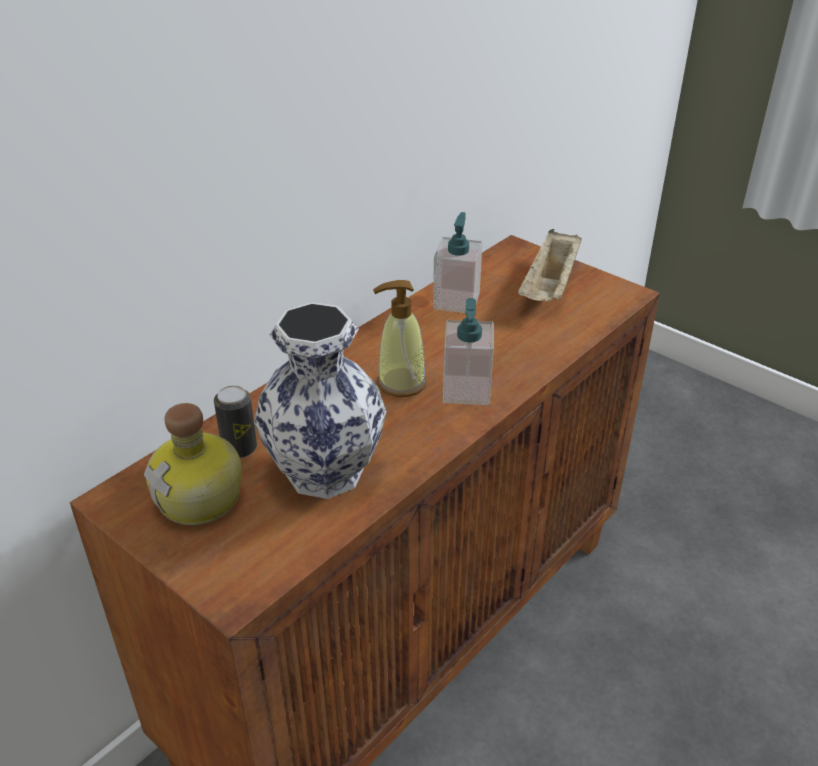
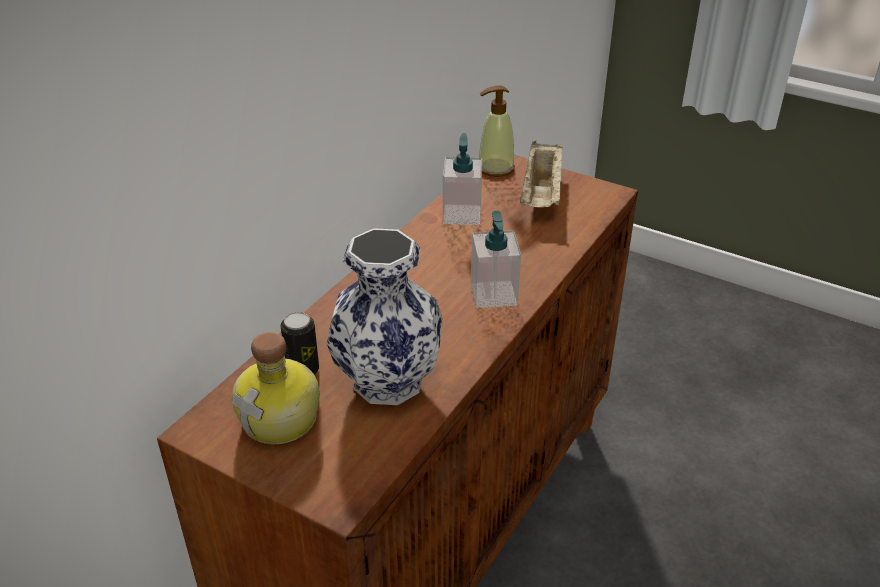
camera: 10 degrees left, 0 degrees up
(401, 383) = (433, 294): soap dispenser -> soap dispenser (495, 168)

